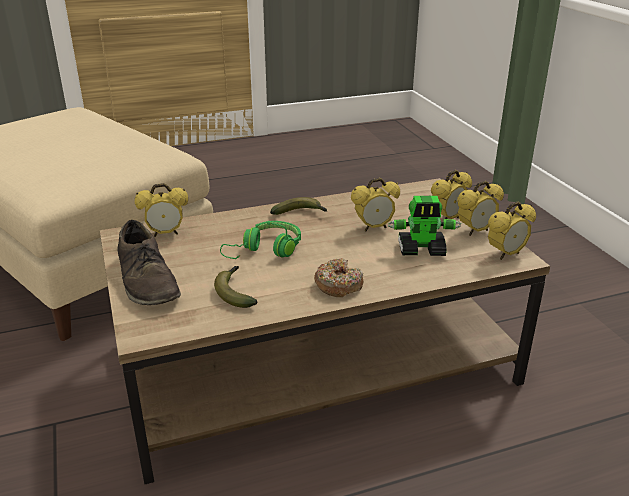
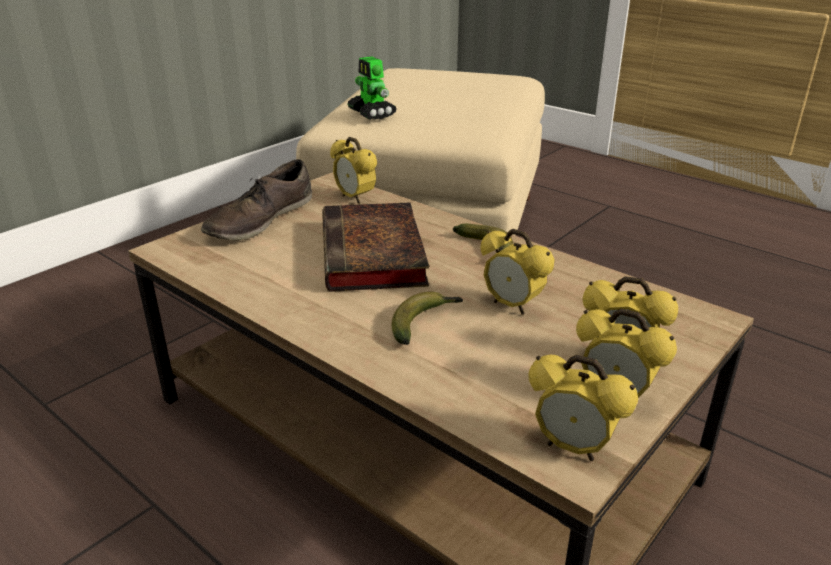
camera: 60 degrees right, 0 degrees up
(235, 292) = (272, 266): banana -> banana (424, 323)
(266, 250) = (374, 256): green headphones -> book
(338, 285) = (338, 322): donut -> none
(422, 250) = (493, 360): toy robot -> toy robot (372, 114)

